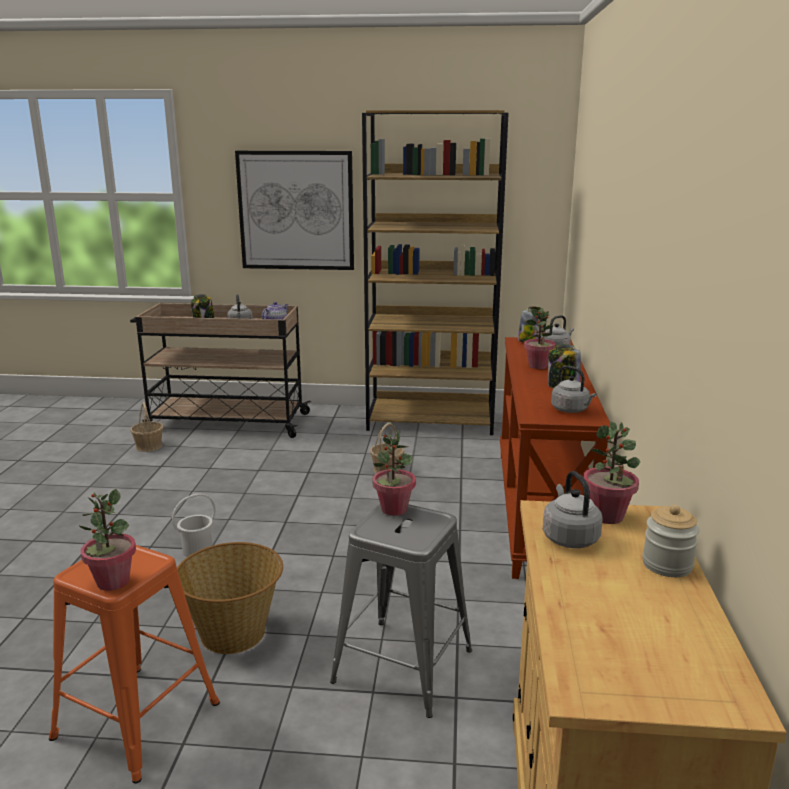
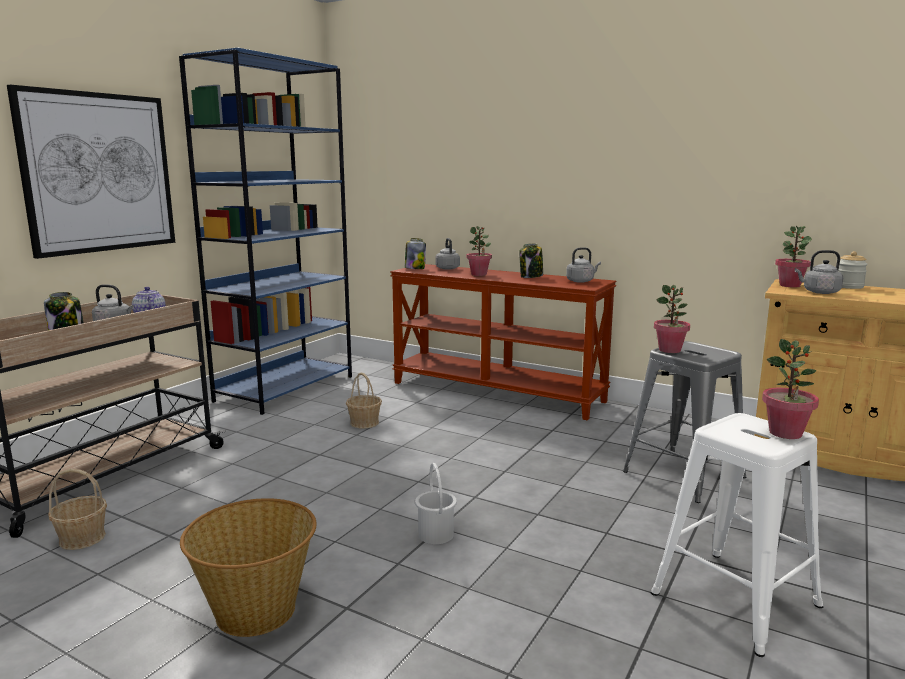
camera: 65 degrees left, 5 degrees down
(136, 721) = (738, 599): orange stool -> white stool
(234, 633) = (611, 533): basket -> basket (256, 610)
(431, 421) = (285, 388): brown bookcase -> blue bookcase

